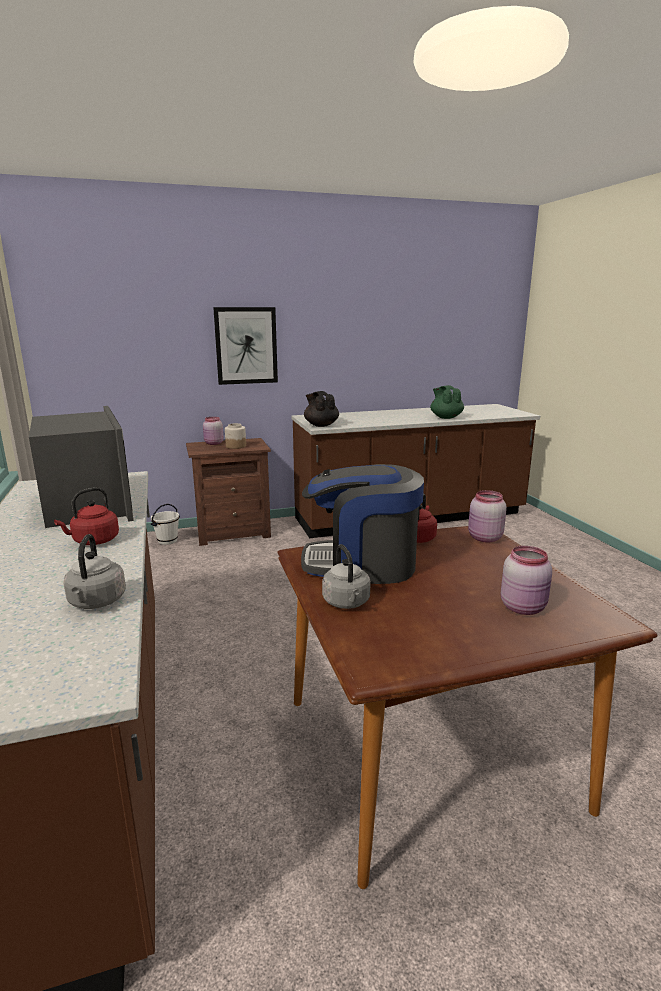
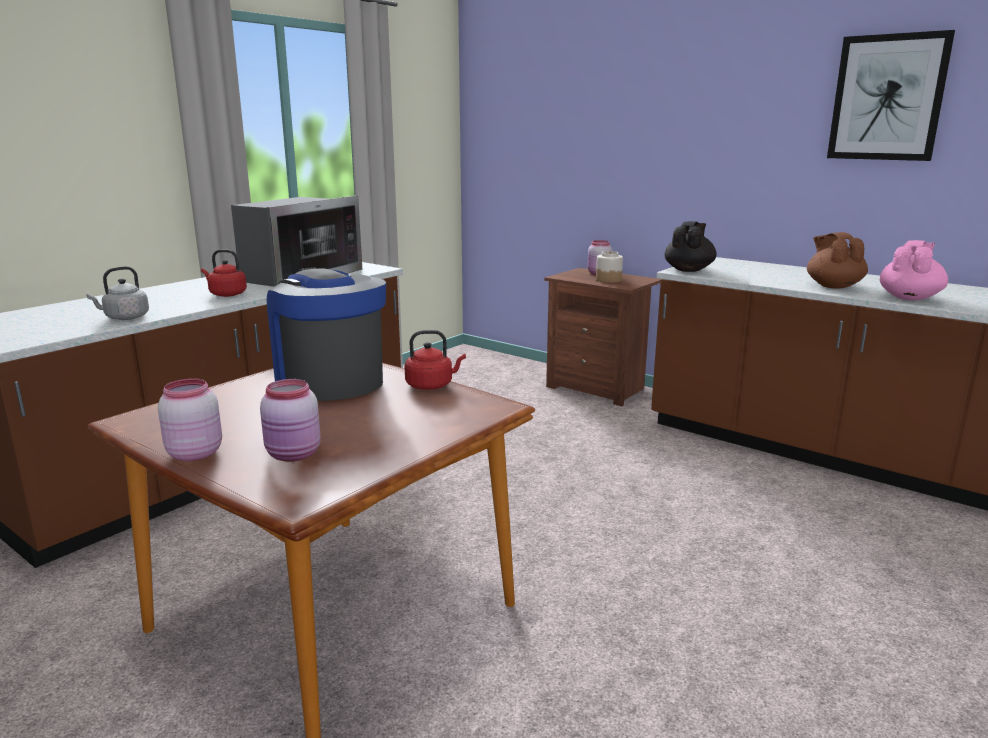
camera: 55 degrees right, 0 degrees up
(167, 541) = (531, 373): white bucket -> none
(246, 346) = (661, 155): picture -> picture (887, 98)
(347, 603) = (241, 391): grey kettle -> none
(405, 418) = (833, 286): none -> brown teapot
(446, 417) = (909, 298): green teapot -> pink teapot
(484, 538) = (475, 411): pink jar -> pink jar (193, 453)

